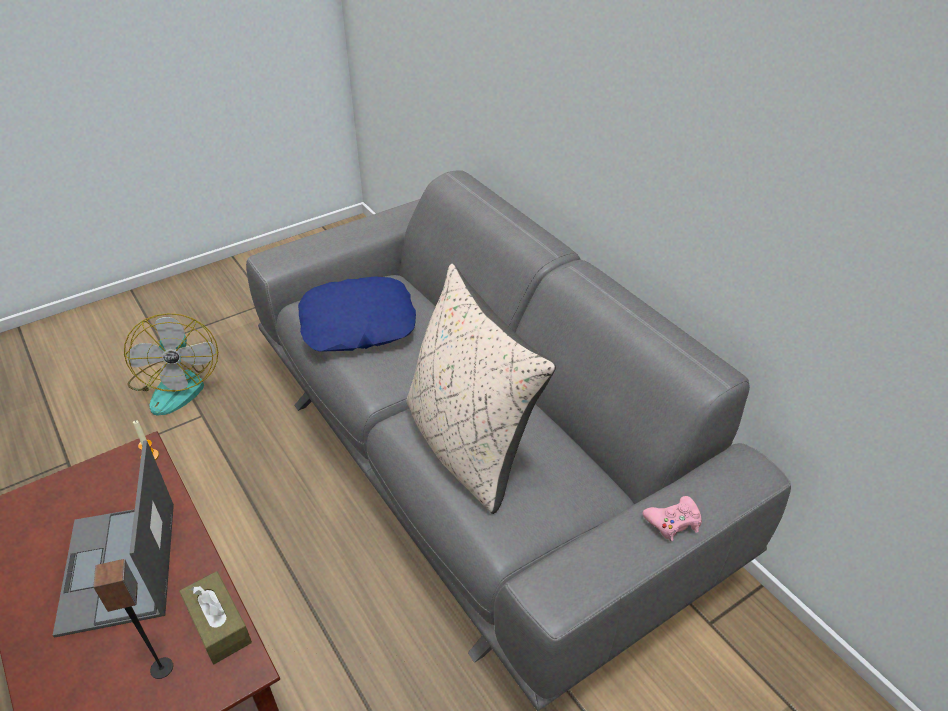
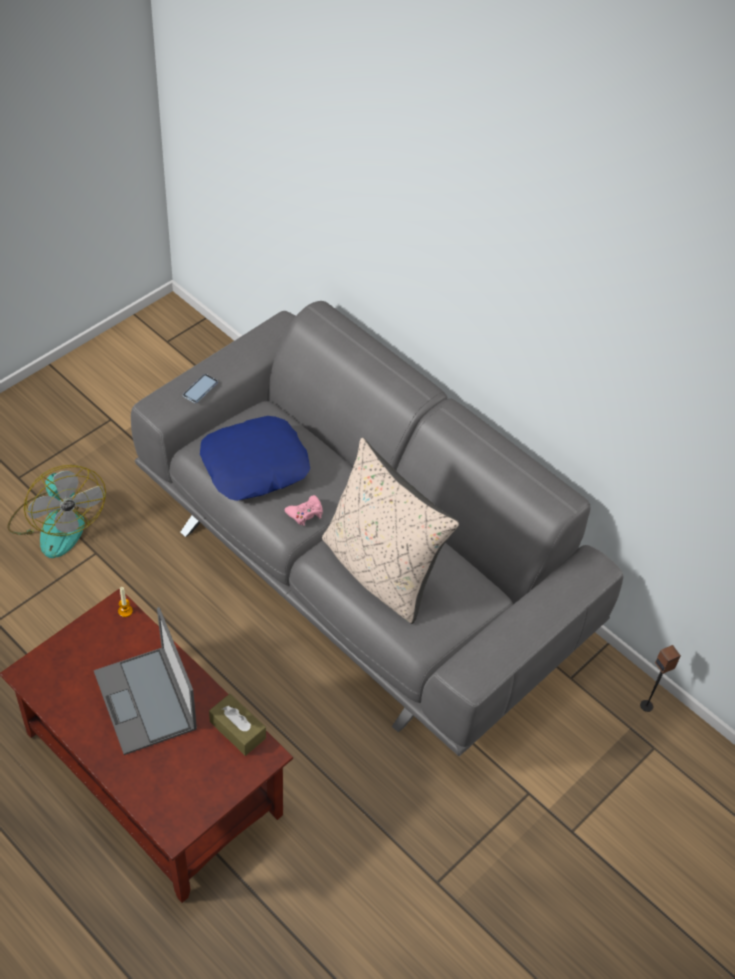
camera: 15 degrees left, 10 degrees up
(162, 668) = (210, 763): speaker -> speaker (647, 705)
(321, 247) = (200, 389): none -> phone
(673, 522) = (543, 615): pink game controller -> pink game controller (305, 513)

